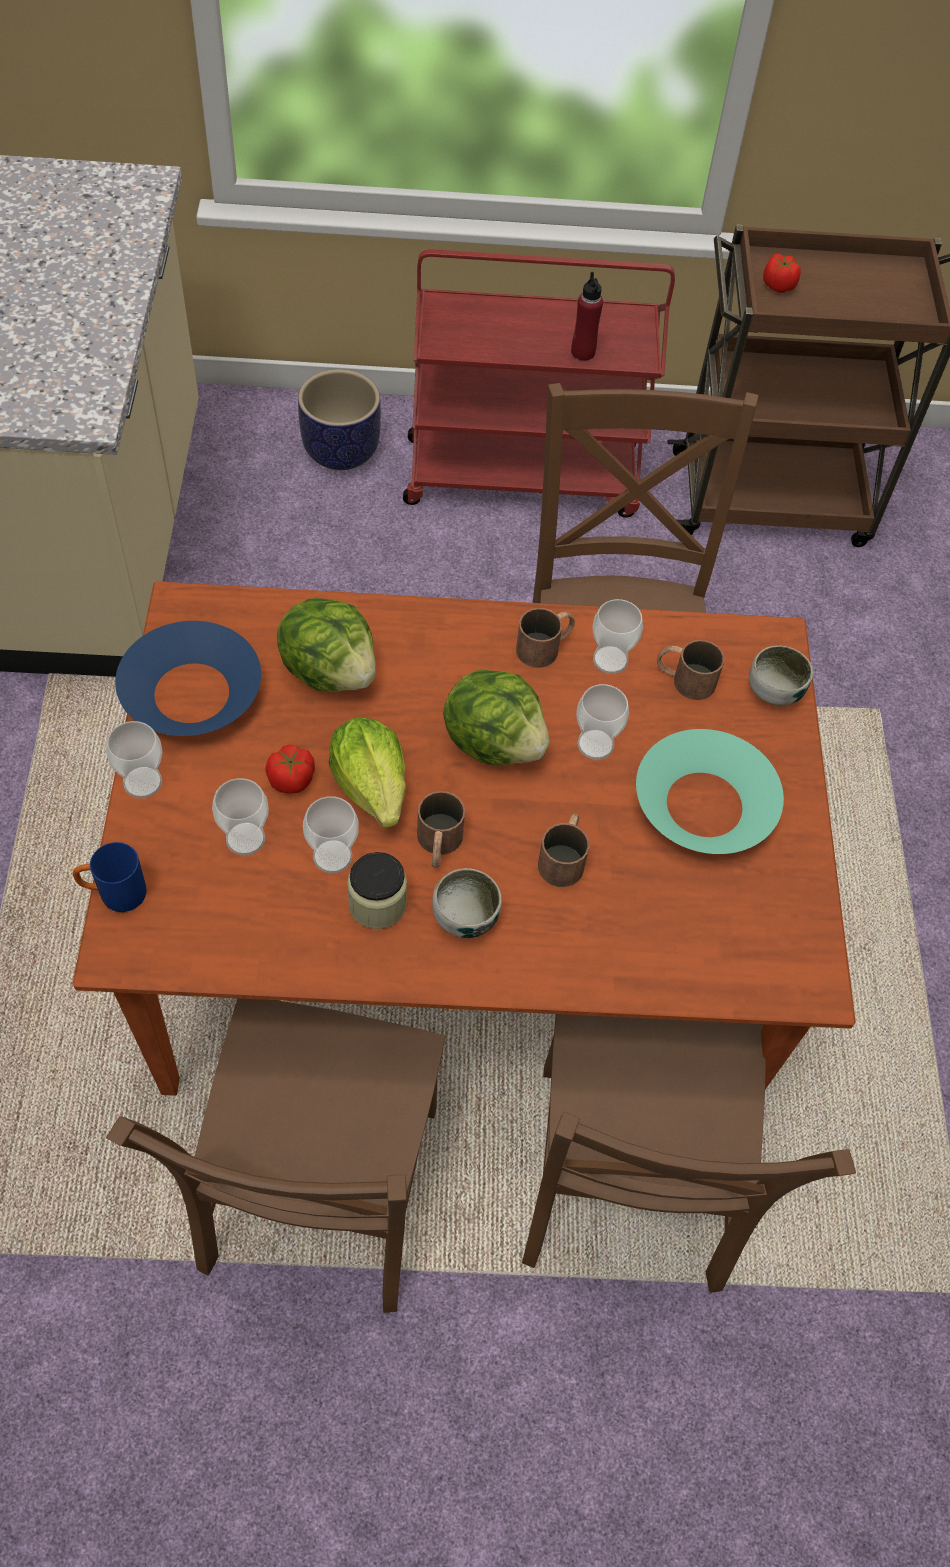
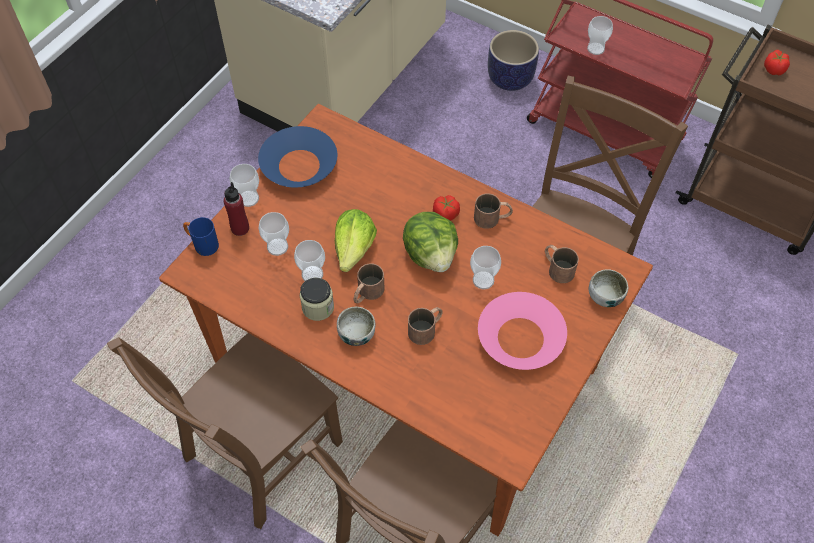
camera: 35 degrees right, 0 degrees up
(292, 779) = (318, 228): tomato -> tomato (446, 214)
(330, 670) = (372, 183): lettuce -> none
(583, 352) = (644, 69): red bottle -> red bottle (240, 228)
(610, 660) = (523, 240): cup -> cup (595, 49)
(704, 803) = (520, 337): turquoise bowl -> pink bowl

